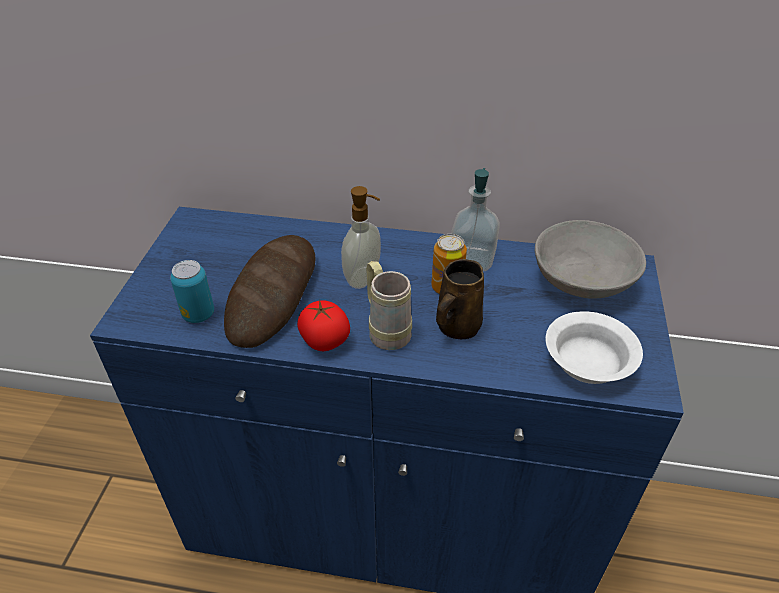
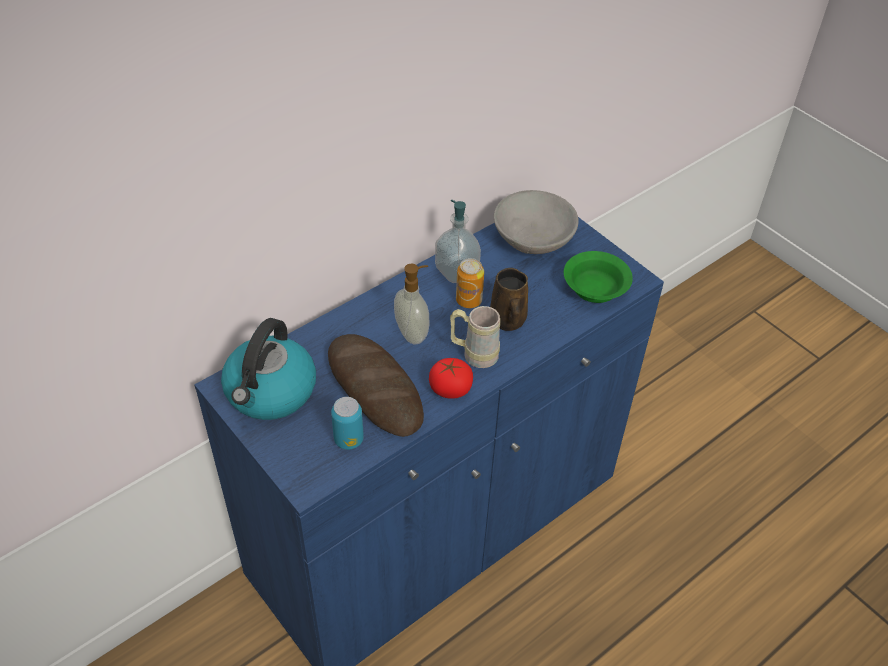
camera: 50 degrees left, 5 degrees up
(208, 244) = (270, 392): none -> kettle
(587, 364) = (596, 289): white bowl -> green bowl

